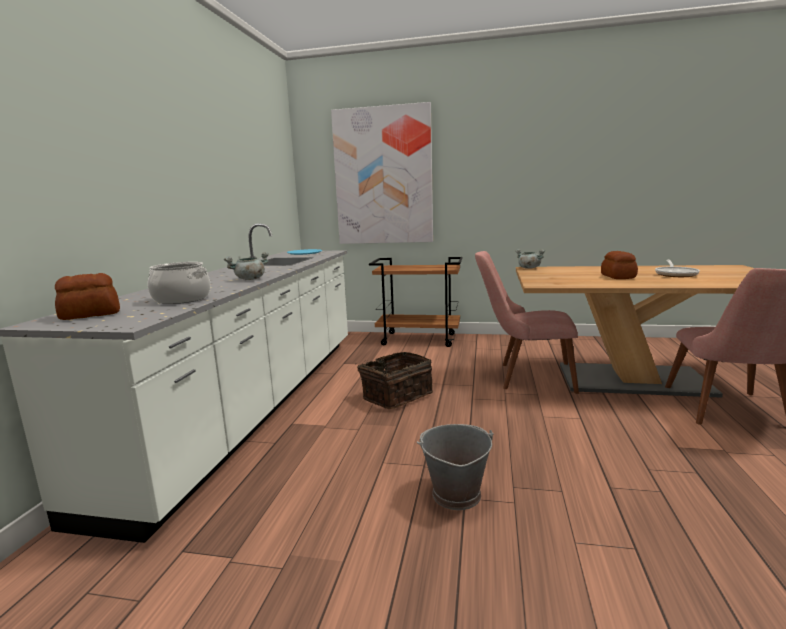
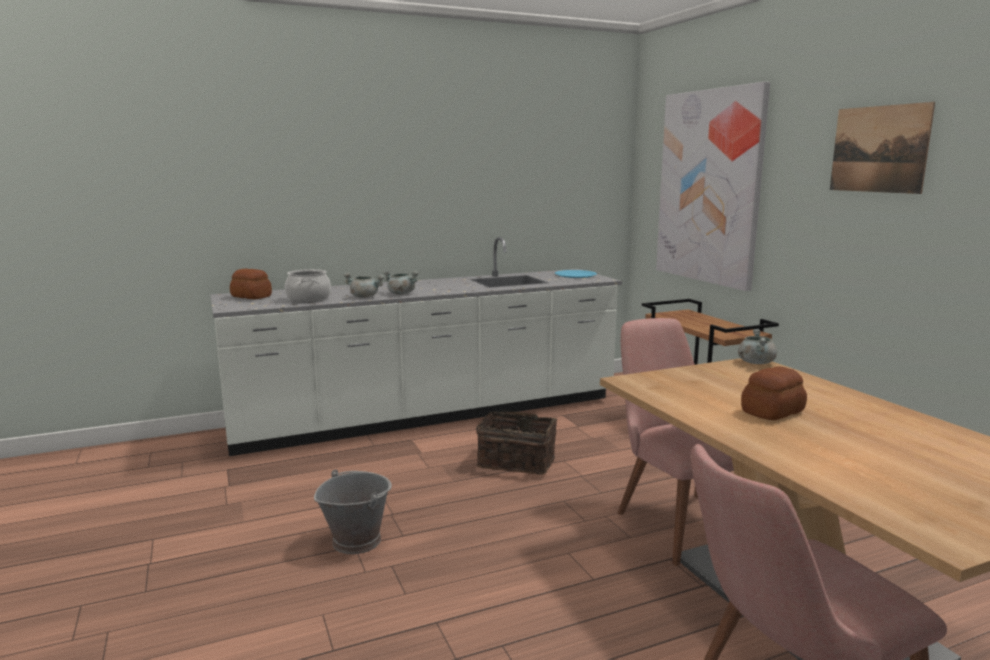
camera: 55 degrees right, 0 degrees up
(231, 286) = (365, 297): none -> grey cooking pot
(517, 143) = (878, 149): none -> picture
(675, 274) = (876, 444): frying pan -> none

